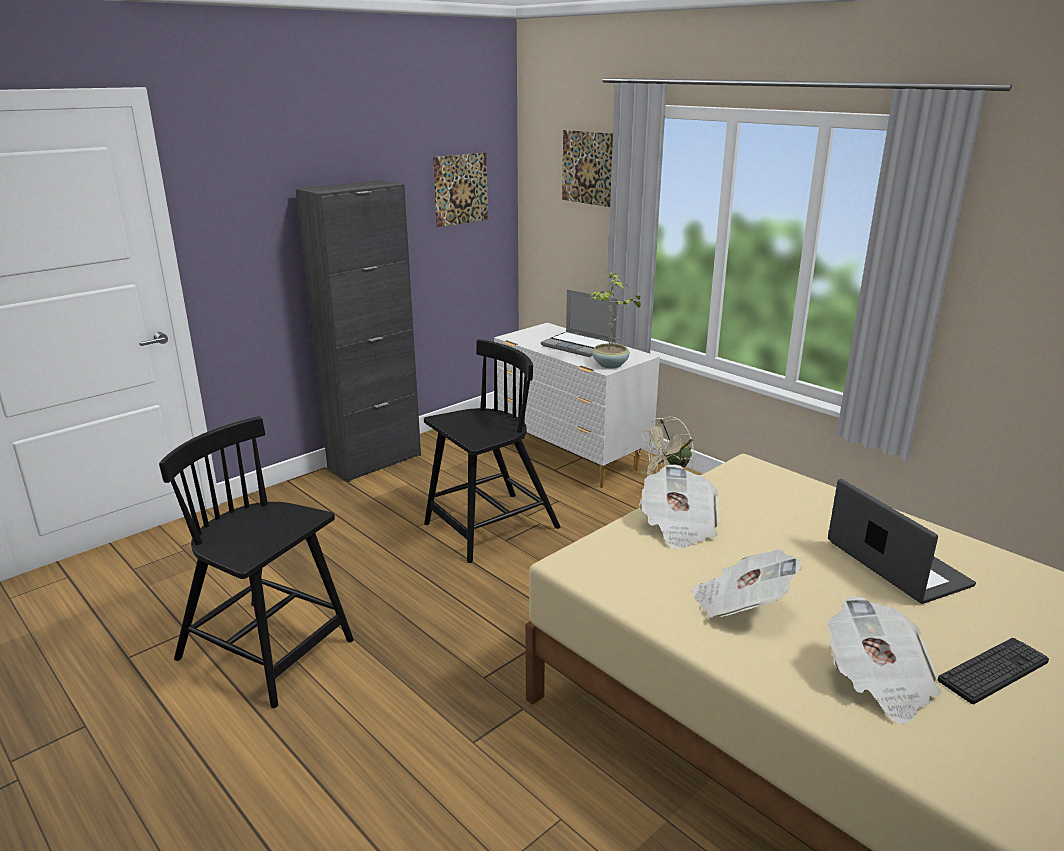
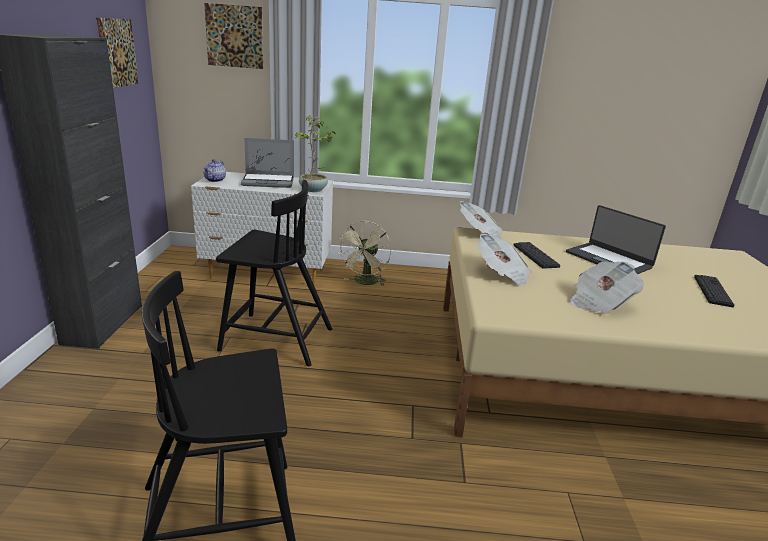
camera: 45 degrees left, 0 degrees up
(490, 527) = (275, 339): black chair -> black chair turned 90 degrees clockwise
(527, 334) = (215, 180): none -> teapot
(779, 521) = (535, 255): none -> keyboard
(878, 682) = (699, 313): newspaper -> newspaper (480, 233)
(896, 564) = (609, 260): laptop -> laptop turned 150 degrees counterclockwise

